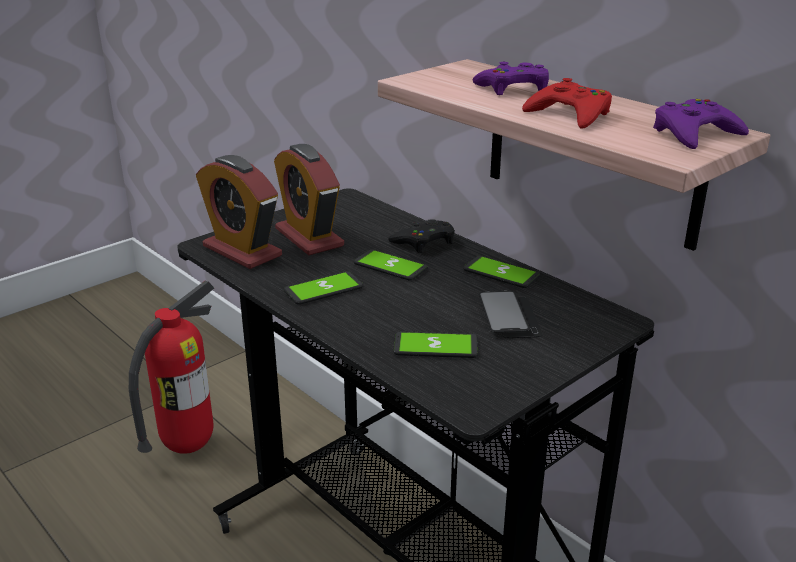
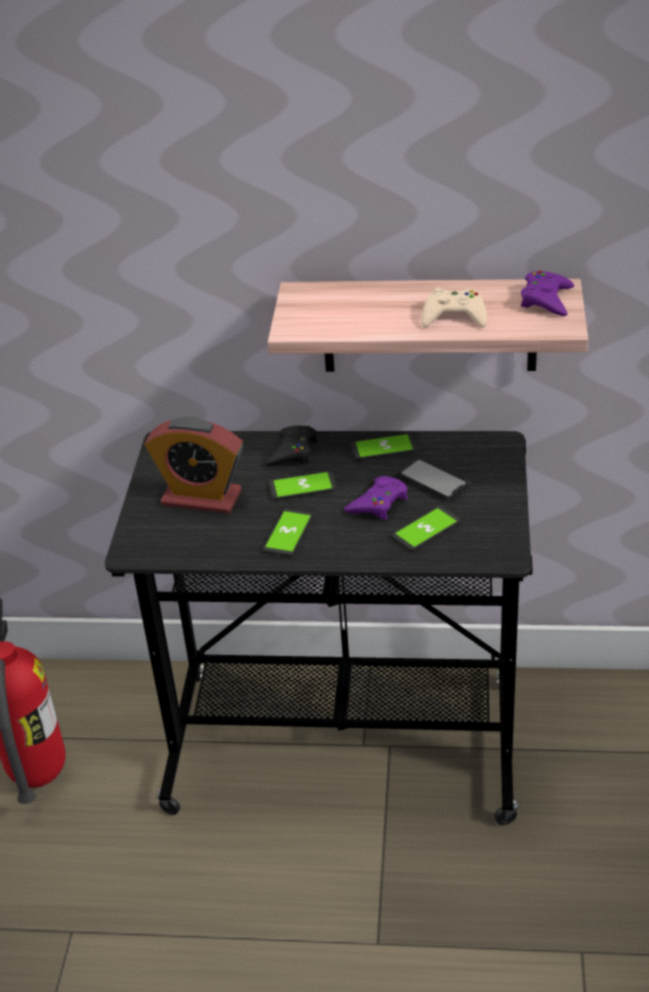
camera: 40 degrees left, 10 degrees up
(242, 251) = (171, 540): alarm clock -> none
(513, 88) = (376, 304): purple game controller -> purple game controller (378, 503)
(570, 114) = (454, 316): red game controller -> beige game controller

